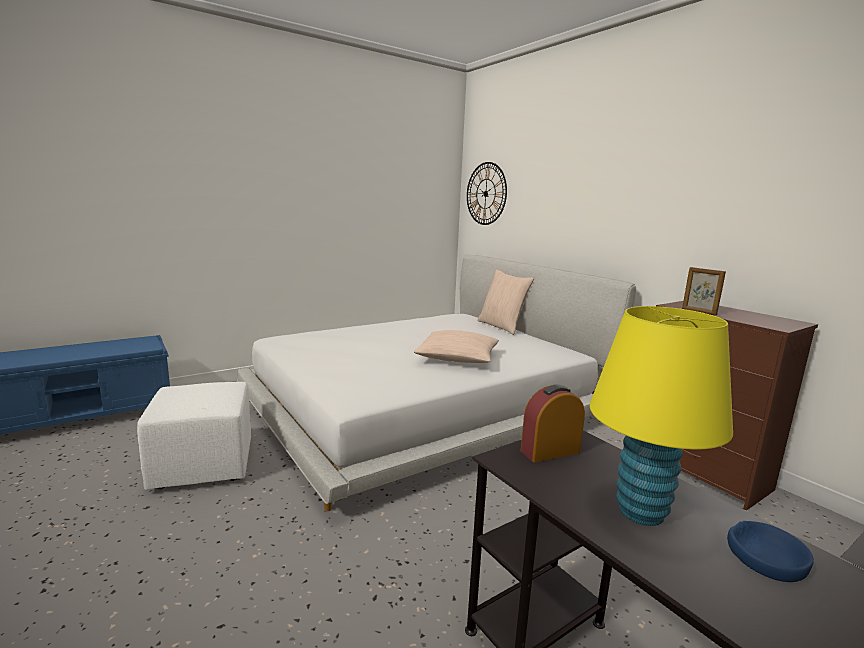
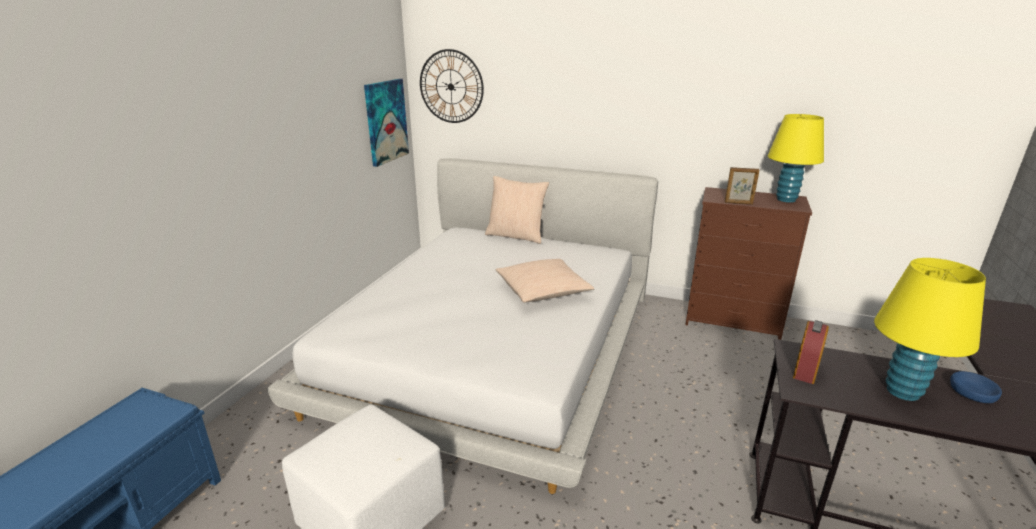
camera: 35 degrees left, 10 degrees up
(428, 217) = (386, 121): none -> picture
(776, 320) = (786, 199): none -> yellow table lamp

